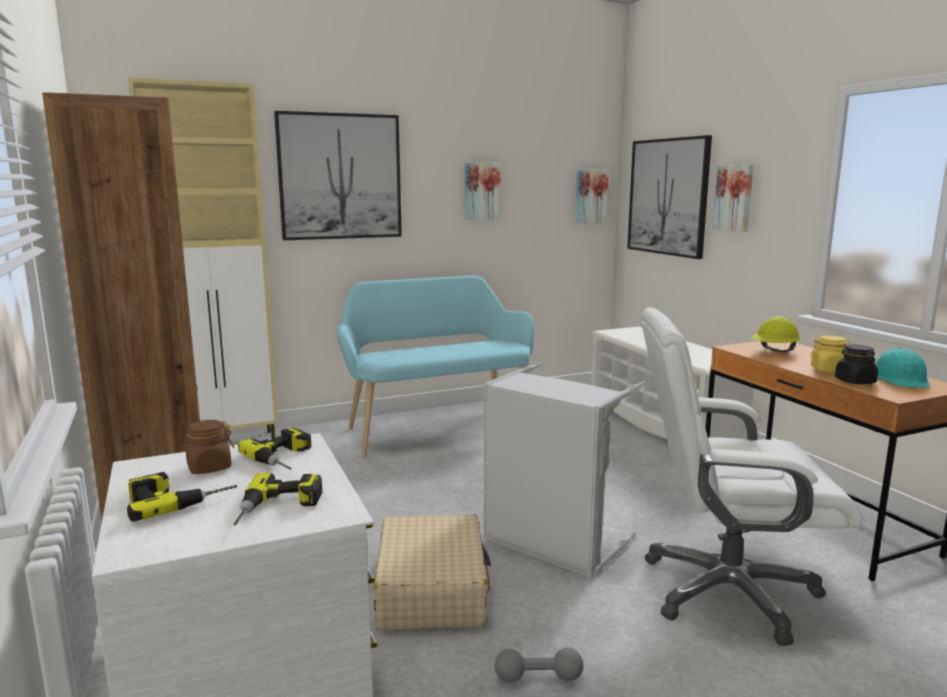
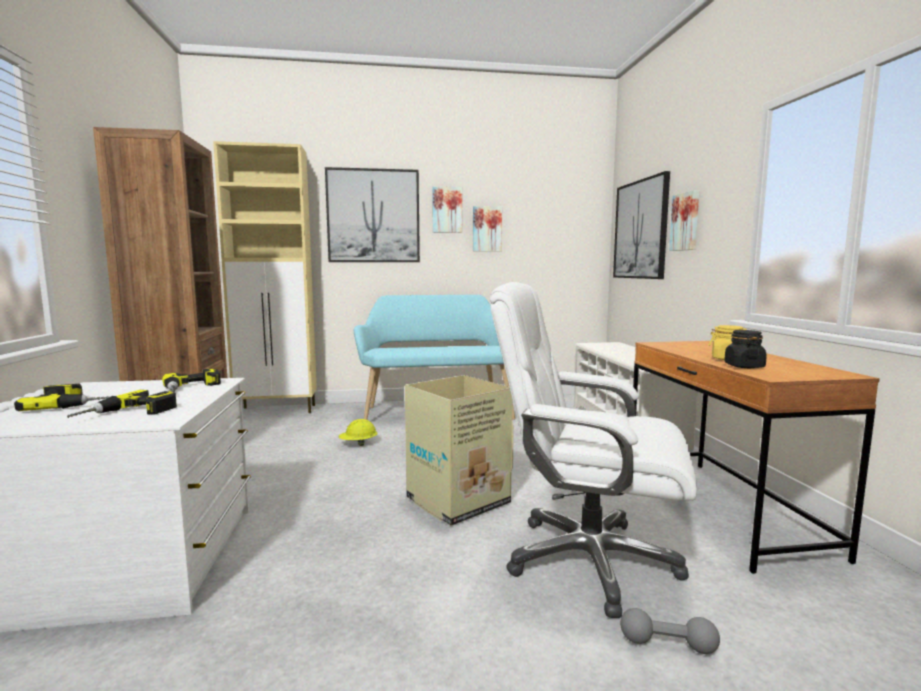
camera: 15 degrees right, 5 degrees down
(209, 467) = (131, 389): brown jar -> none
(432, 589) = (330, 521): beige suitcase -> none
(538, 678) = (354, 604): grey dumbbell -> grey dumbbell (667, 644)
(551, 544) = (456, 501): grey laundry basket -> cardboard box
(590, 196) = (583, 235): picture -> picture (447, 210)
(774, 351) = (691, 346): yellow hard hat -> yellow hard hat (358, 444)
(900, 379) = (798, 367): turquoise hard hat -> none

